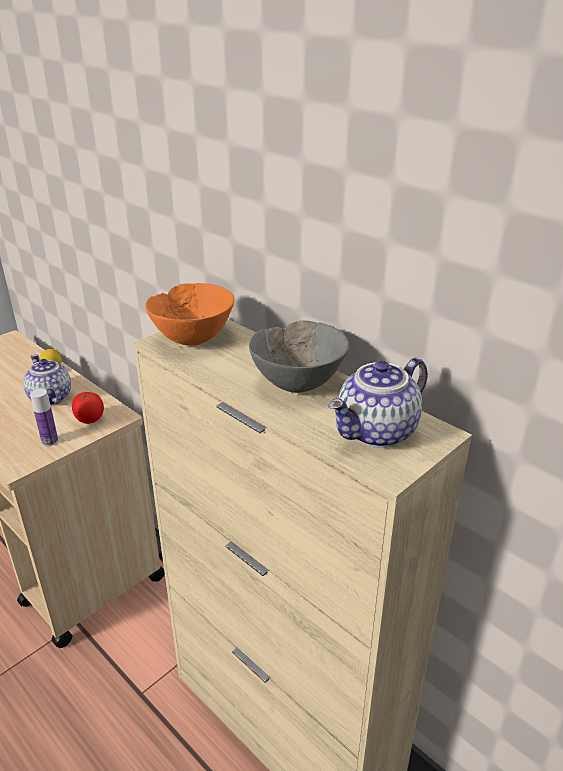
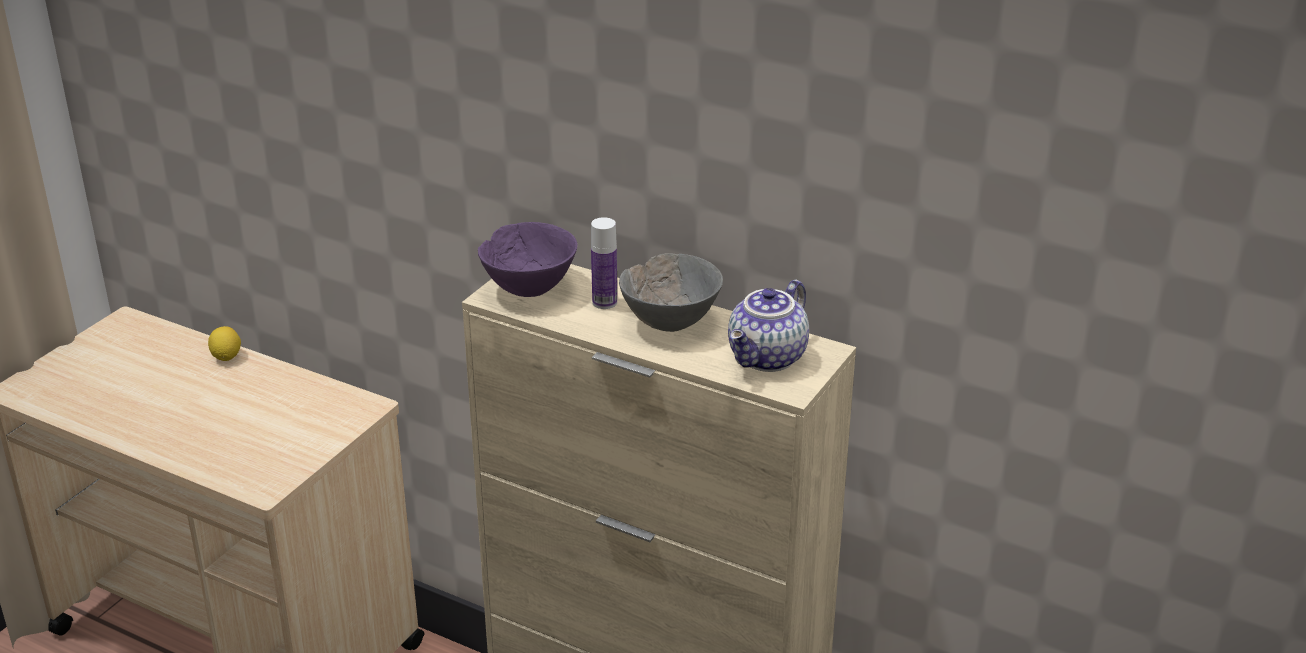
camera: 15 degrees left, 0 degrees up
(49, 398) = (250, 396): teapot -> none
(50, 441) = (290, 451): bottle -> bottle (604, 302)
(89, 420) = (328, 416): tomato -> none
(193, 338) = (528, 288): orange bowl -> purple bowl

